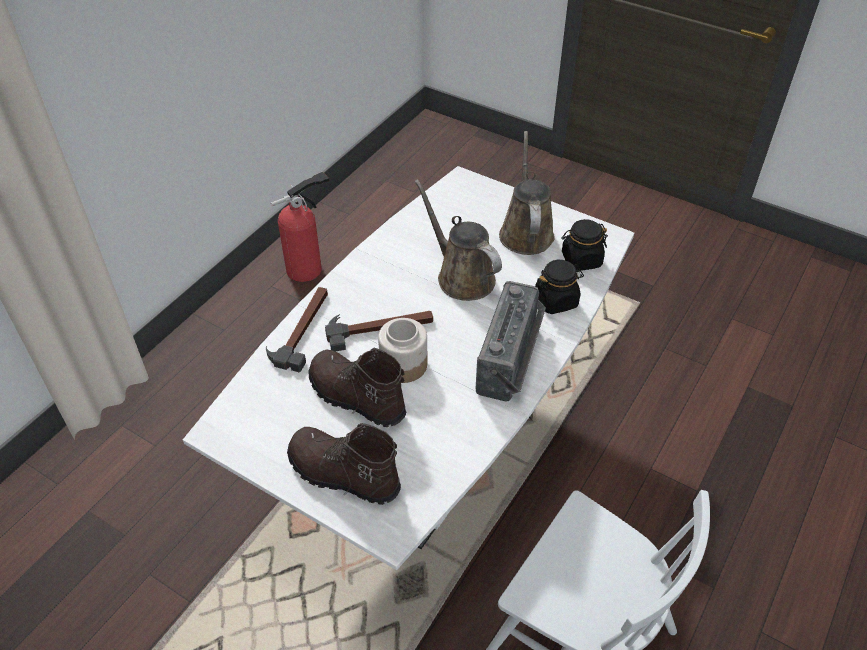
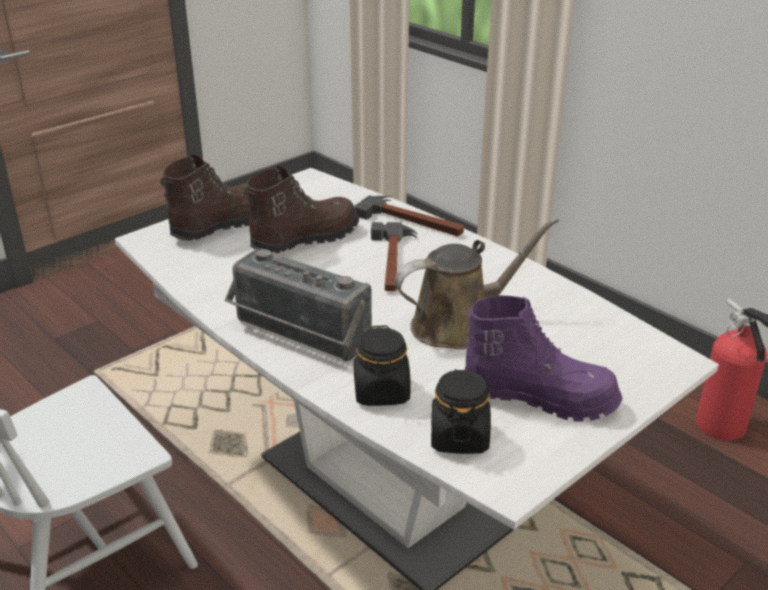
camera: 105 degrees right, 15 degrees down
(404, 365) = (331, 268): jar -> none
(525, 232) = (539, 396): brown watering can -> purple boot

